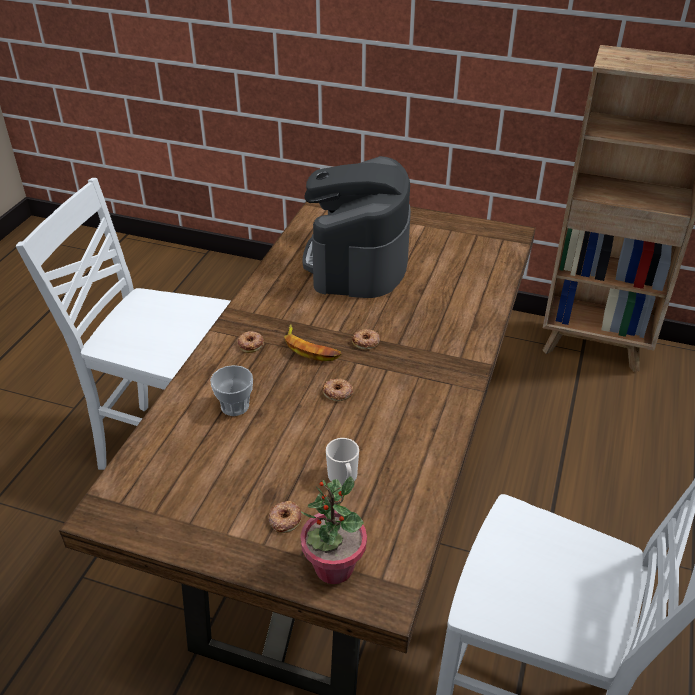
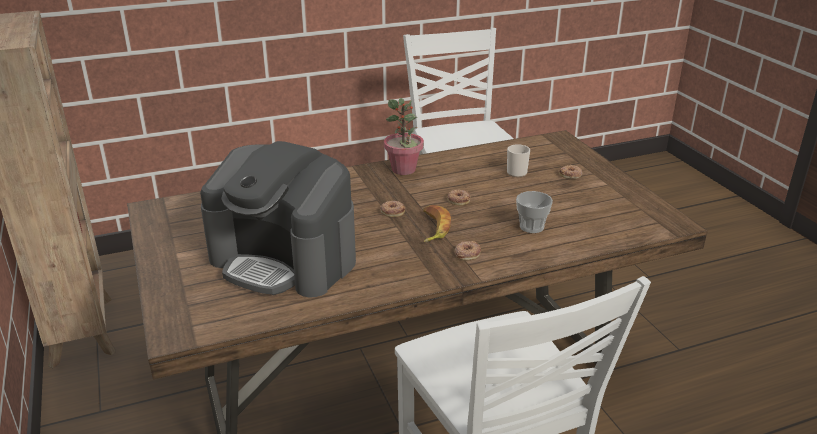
camera: 130 degrees left, 10 degrees down
(333, 567) = (569, 153): potted plant -> potted plant (404, 169)
(357, 261) = (284, 260): coffee machine -> coffee machine turned 60 degrees clockwise

